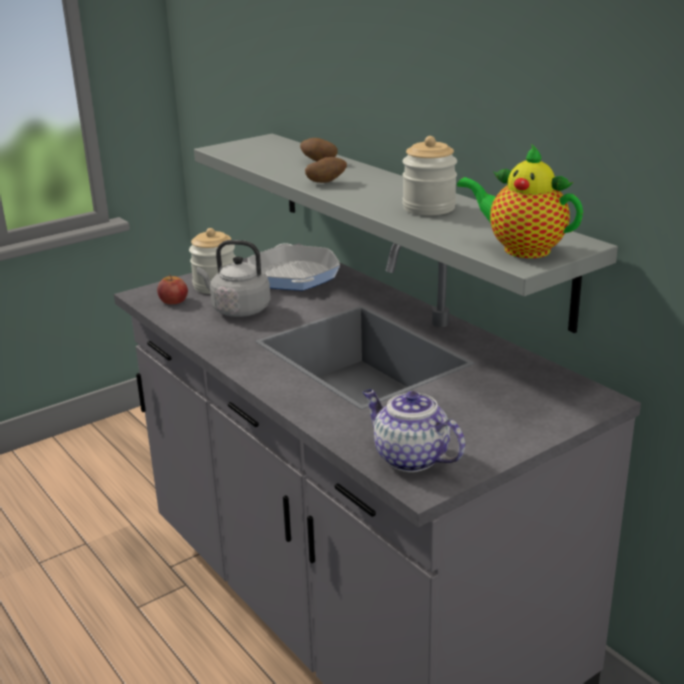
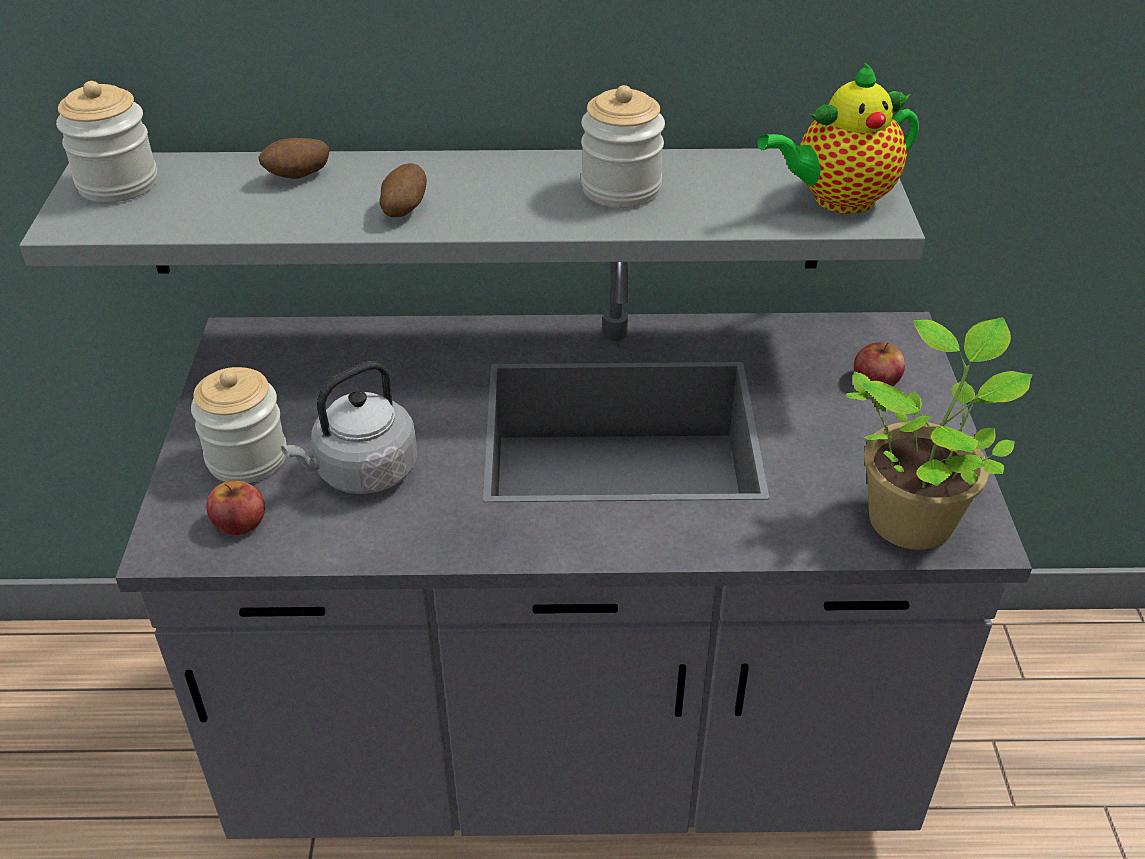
camera: 55 degrees left, 15 degrees up
(260, 144) = (118, 184): none -> jar
(294, 275) = (316, 372): frying pan -> none
(409, 457) = (913, 517): teapot -> potted plant
(528, 406) = (876, 380): none -> apple

